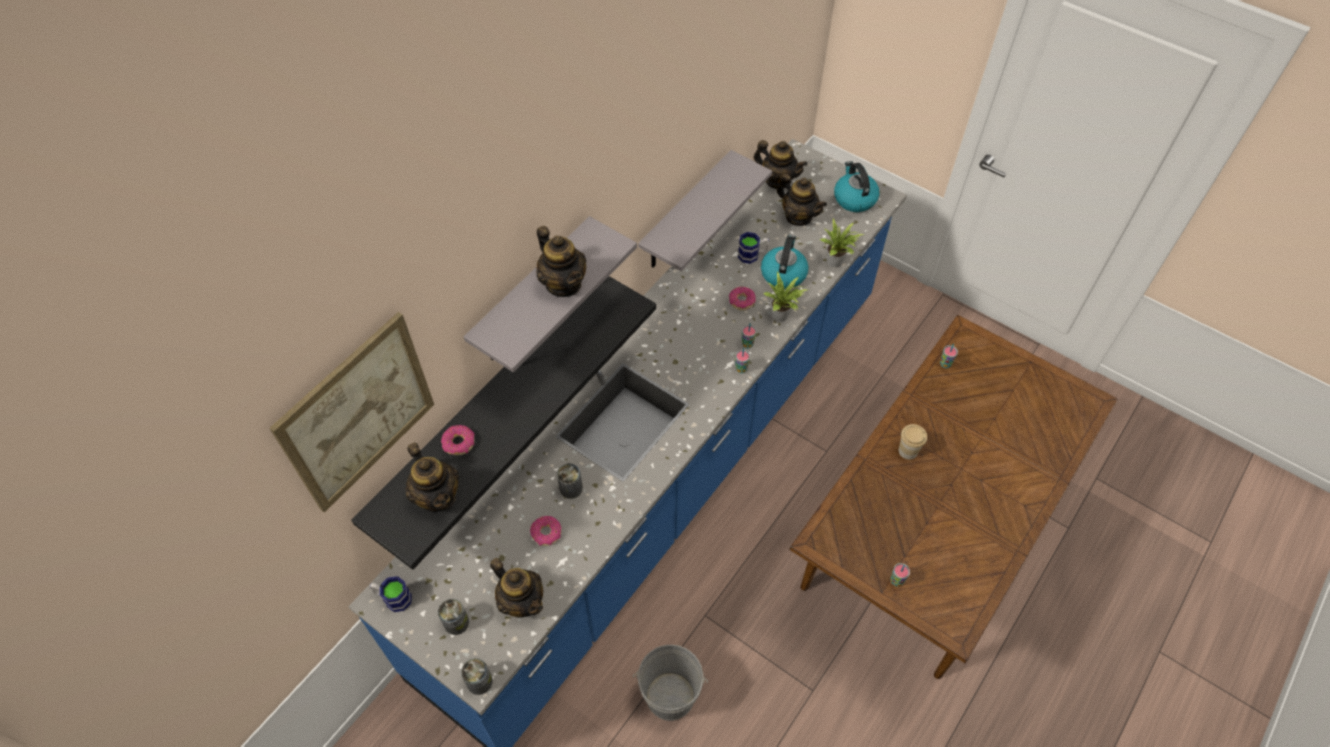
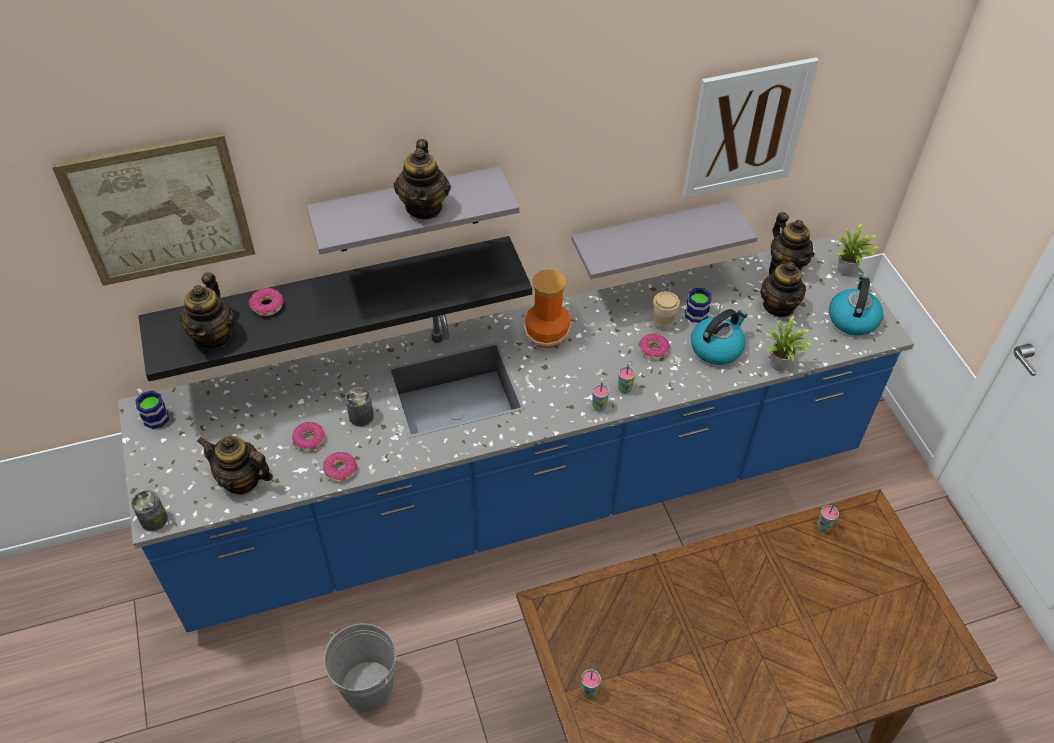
camera: 35 degrees right, 5 degrees down
(456, 622) = (179, 463): can -> none
(522, 601) = (241, 480): teapot -> teapot turned 120 degrees clockwise
(593, 541) = (340, 470): none -> donut
(654, 333) = (548, 333): none -> vase
(733, 88) = (746, 128): none -> picture
(782, 316) = (681, 383): potted plant -> potted plant (847, 271)
(908, 451) = (709, 582): cup -> cup (662, 323)

